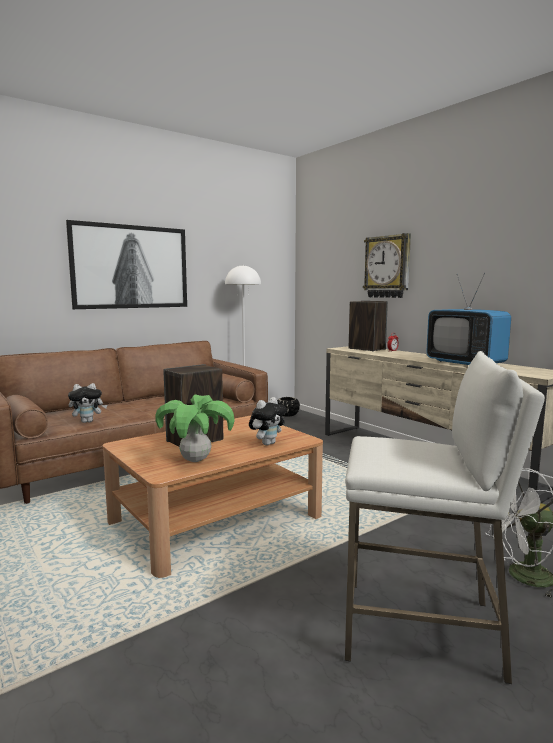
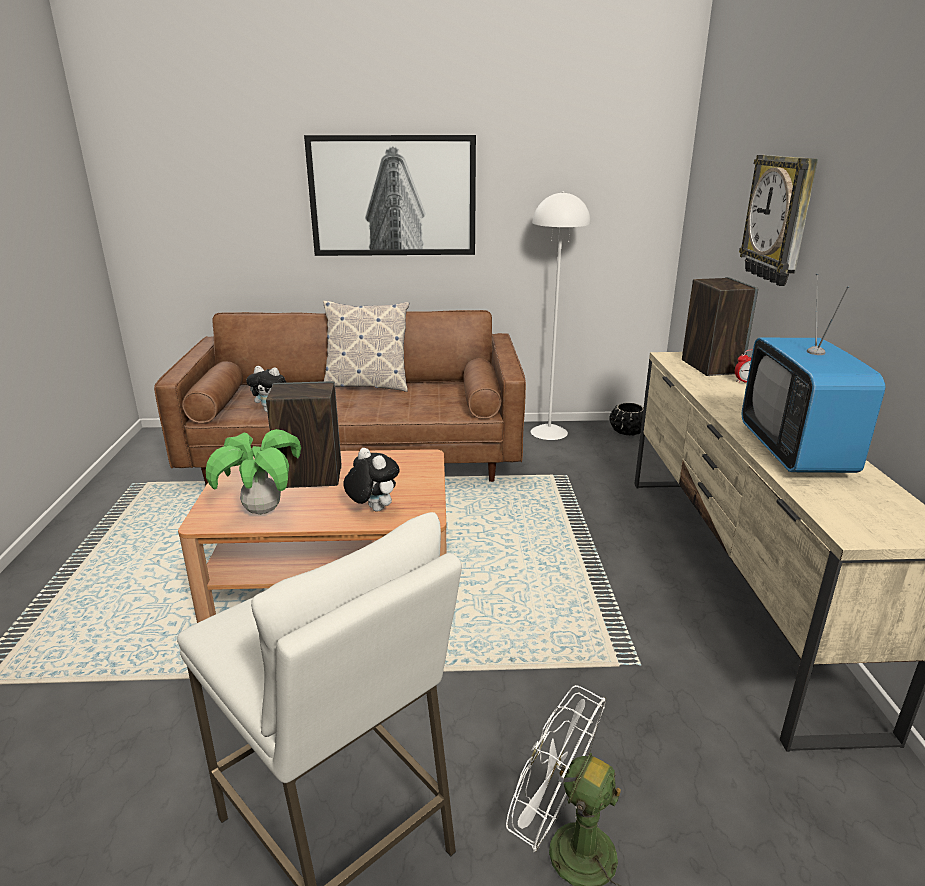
camera: 35 degrees right, 15 degrees up
(135, 401) = (367, 385): none -> pillow
(267, 443) = (372, 509): plush toy -> plush toy turned 120 degrees counterclockwise

